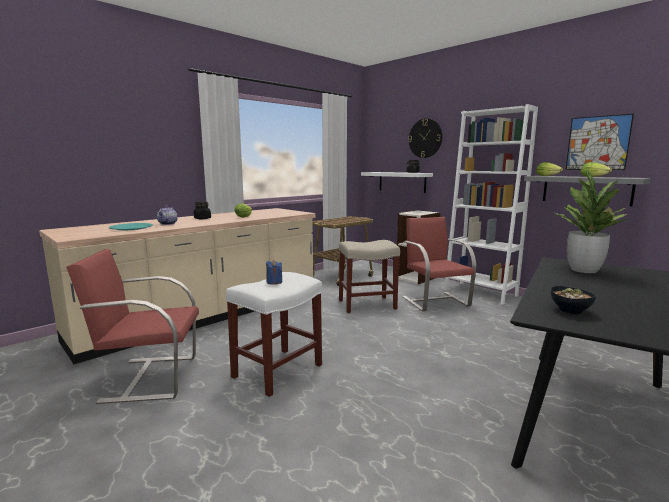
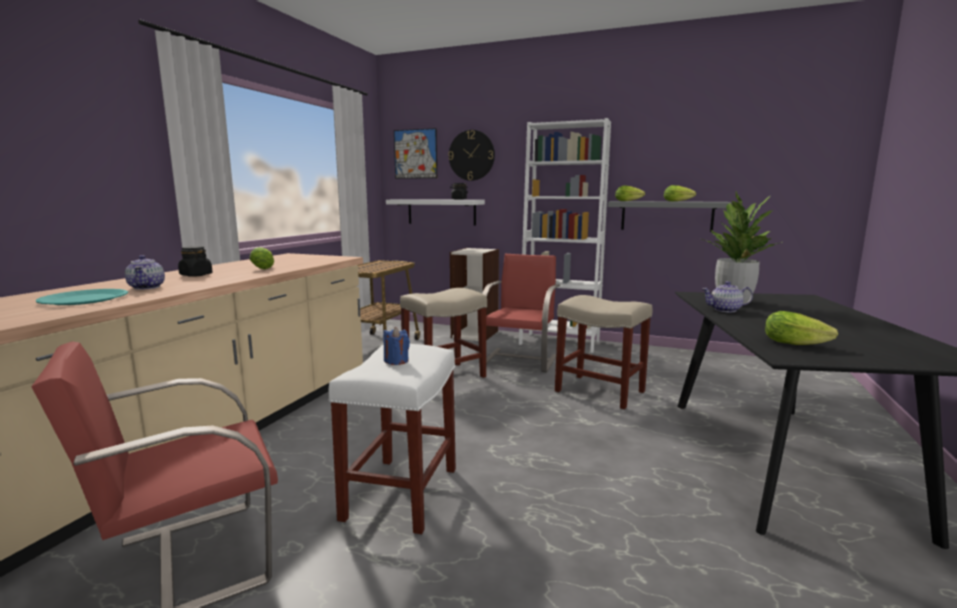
camera: 25 degrees left, 0 degrees up
(435, 301) = (520, 360): red chair -> red chair turned 60 degrees clockwise
(480, 335) = (601, 391): none -> beige stool
(558, 276) = (725, 310): none -> teapot
(570, 310) = (798, 344): bowl -> lettuce
(597, 143) = (675, 164): picture -> picture (415, 154)

